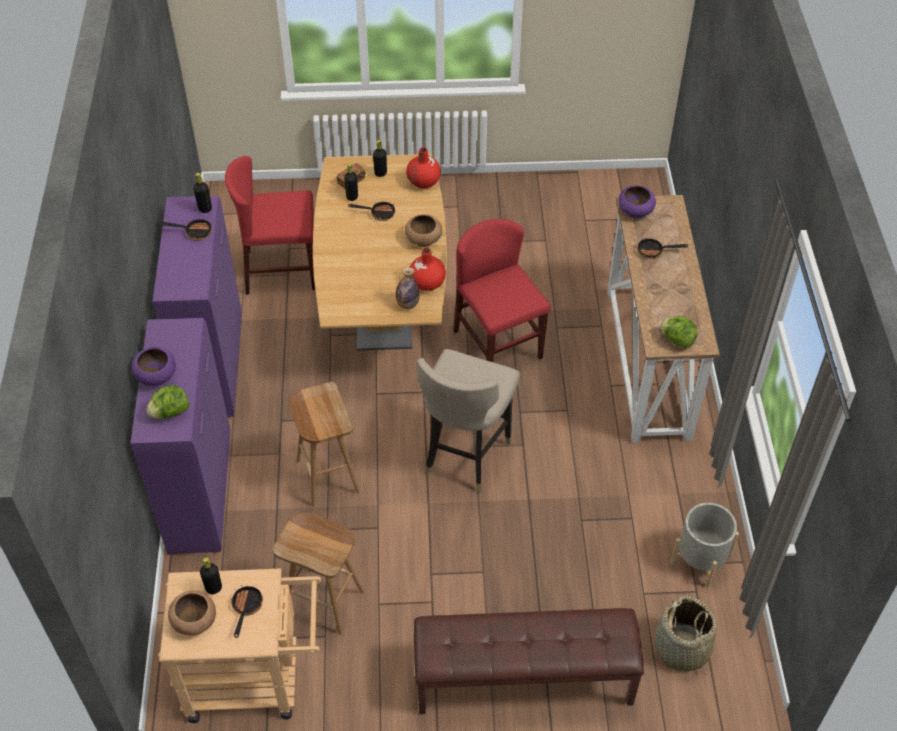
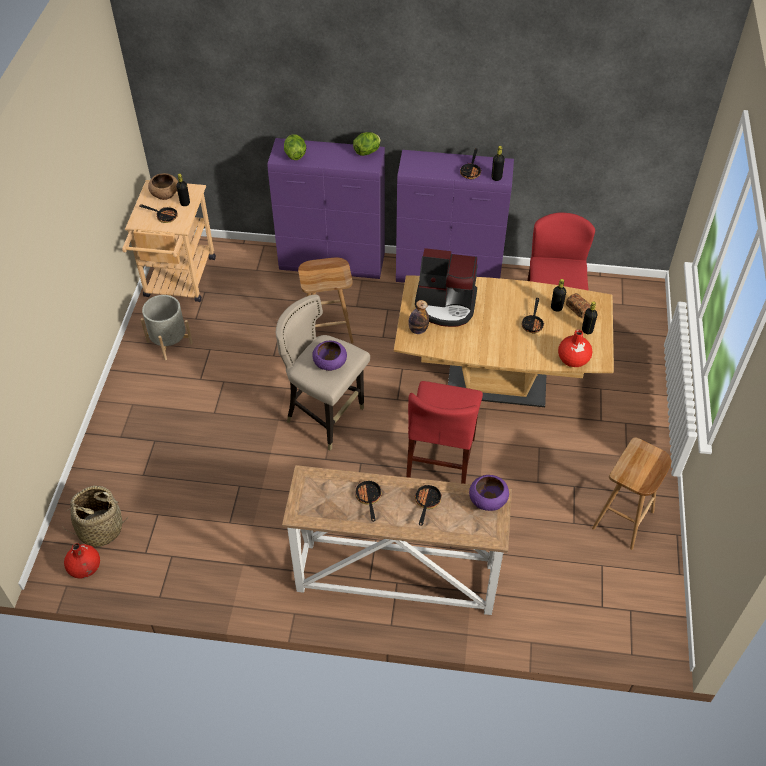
camera: 100 degrees right, 0 degrees up
(157, 375) = (329, 150): purple bowl -> purple bowl (330, 363)
(325, 601) = (222, 321): brown stool -> brown stool (623, 521)
(364, 285) = (446, 305): none -> coffee machine
(423, 239) = (495, 350): brown bowl -> none
(427, 282) = (441, 345): red vase -> red vase (85, 567)
(498, 344) = (441, 460): red chair -> red chair turned 120 degrees clockwise
(523, 681) = (117, 422): brown bench -> none
(665, 293) = (368, 498): none -> frying pan
(677, 340) = (308, 494): lettuce -> lettuce (367, 152)
(700, 560) = (173, 564): grey planter -> grey planter (169, 342)

